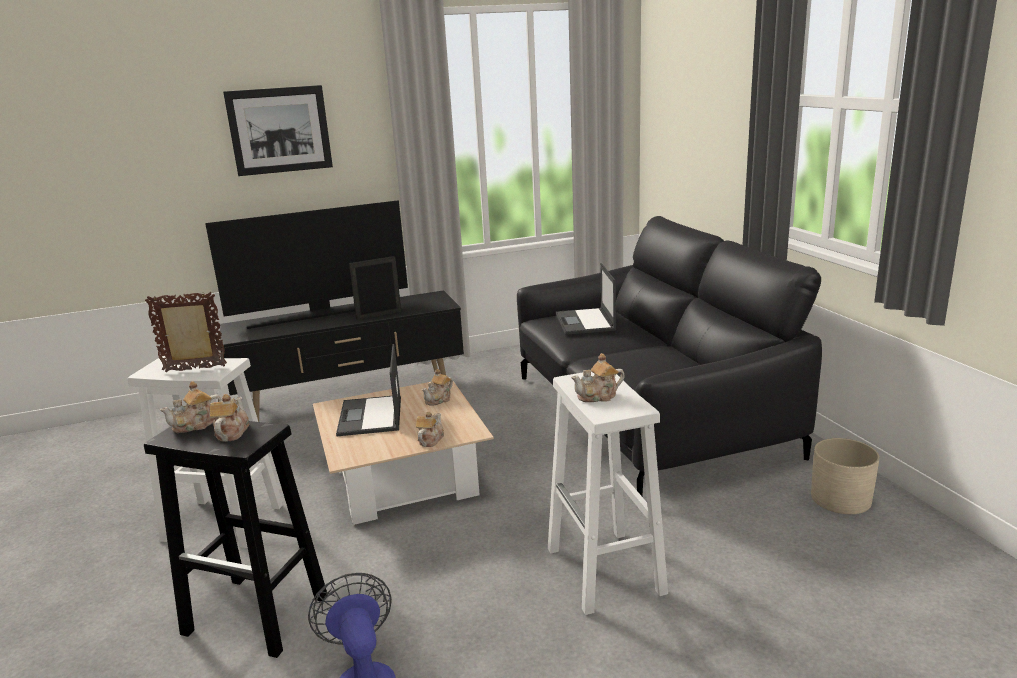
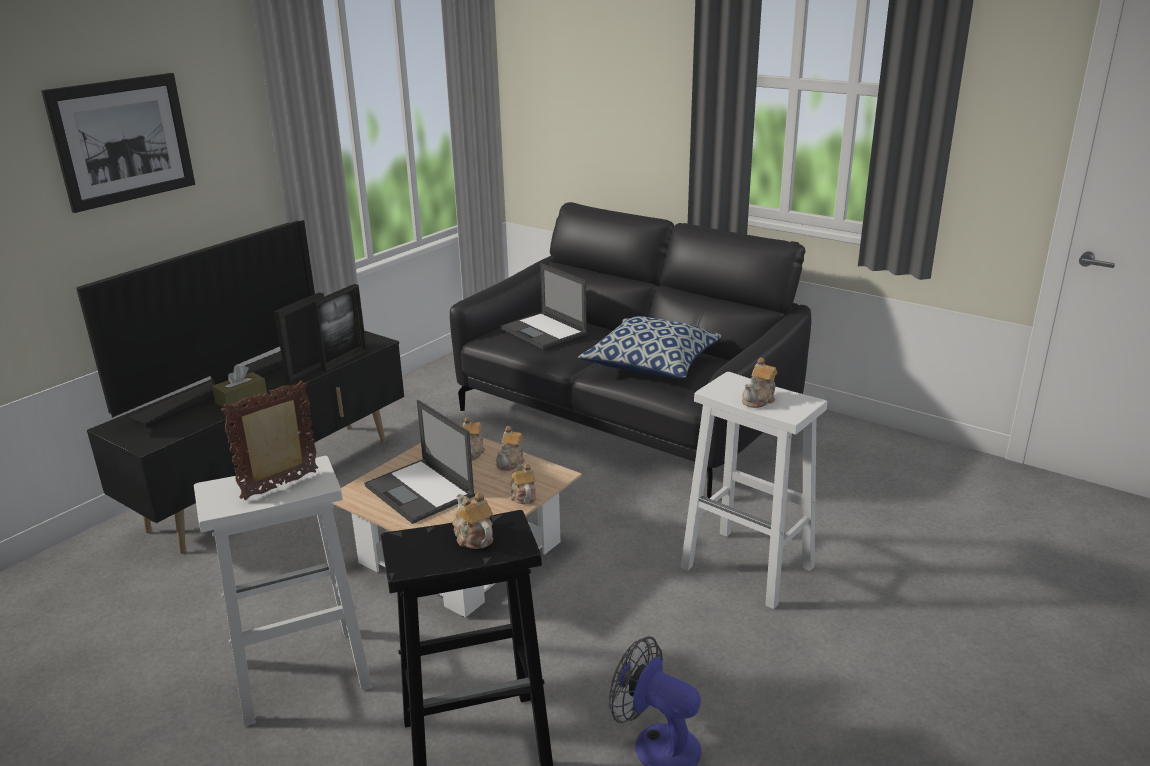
camera: 35 degrees left, 5 degrees up
(195, 425) = (415, 543): teapot -> teapot (511, 462)
(316, 324) = (241, 399): none -> brown tissue box
(408, 312) = (344, 360): none -> picture frame
(636, 364) = (651, 365): none -> pillow
(841, 499) = (851, 445): beige planter -> none

